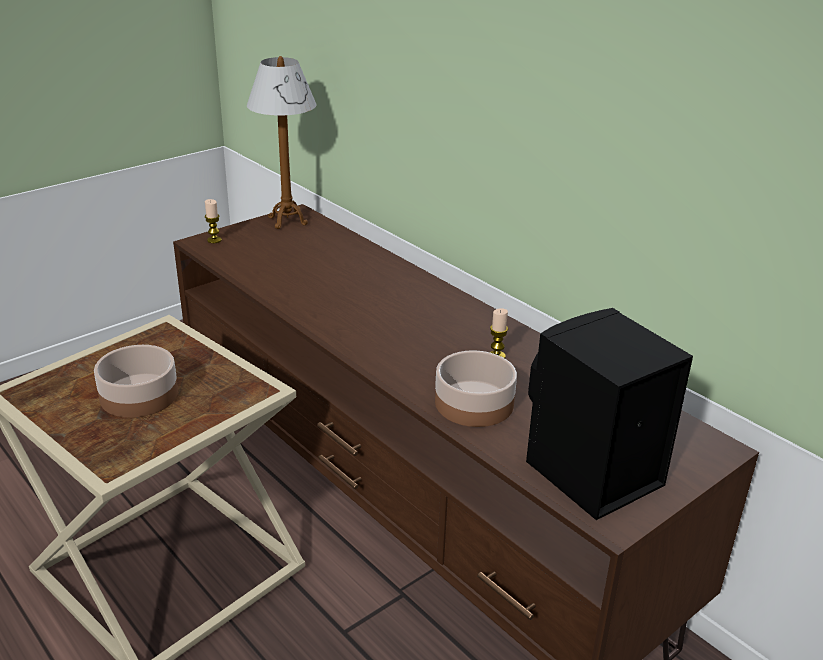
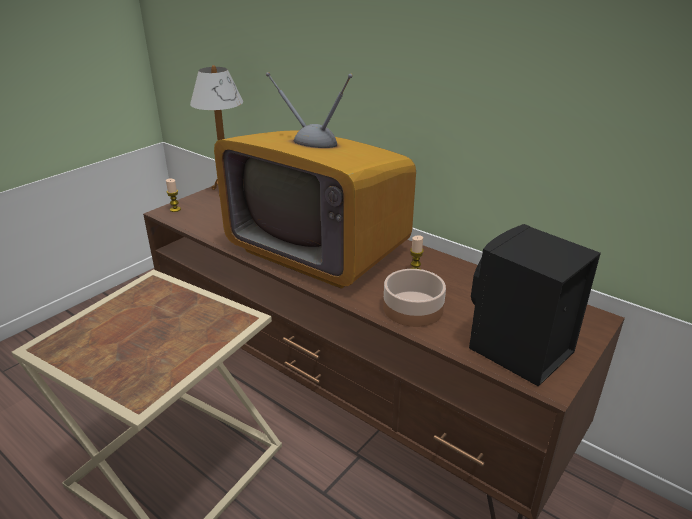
camera: 10 degrees left, 0 degrees up
(140, 396) = (147, 336): bowl -> none
(380, 314) = (319, 250): none -> television

